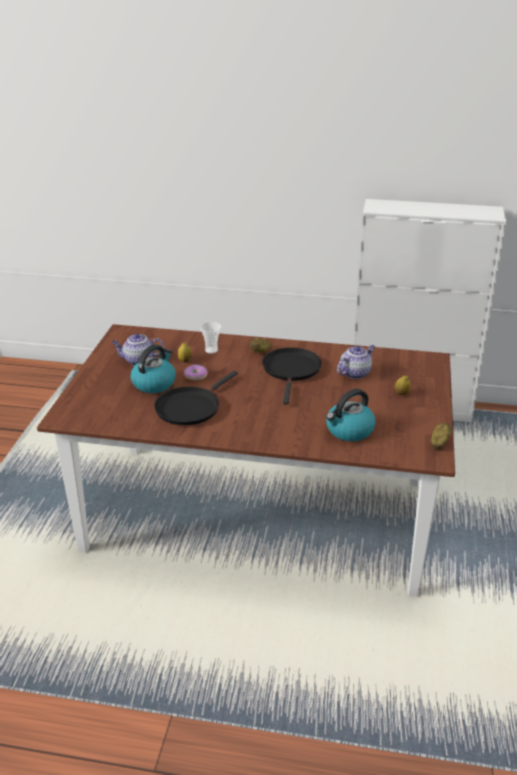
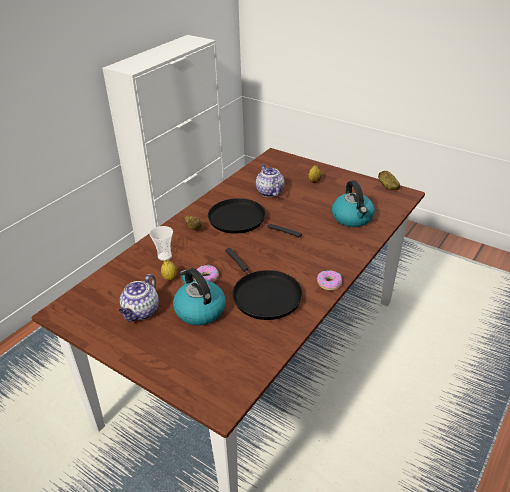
camera: 65 degrees left, 5 degrees up
(228, 437) = (329, 283): none -> donut

